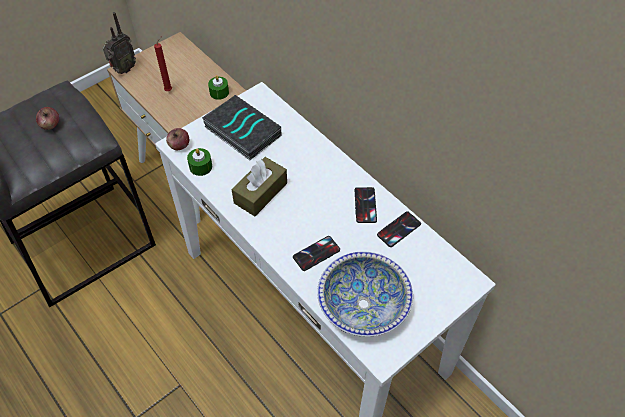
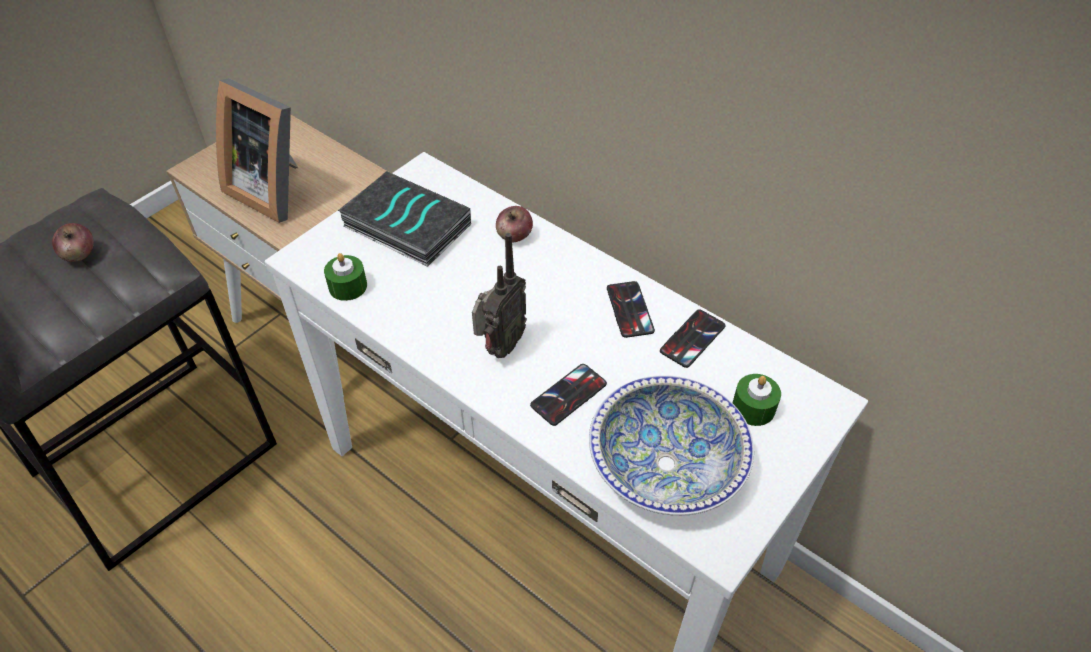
camera: 10 degrees left, 5 degrees down
(123, 70) = (193, 169): radio -> radio (500, 347)
(169, 90) = (273, 189): red candle -> picture frame
(179, 146) = (306, 259): apple -> apple (514, 236)
(219, 92) = (354, 184): green candle -> green candle (753, 408)
(260, 193) = (455, 313): brown tissue box -> none

